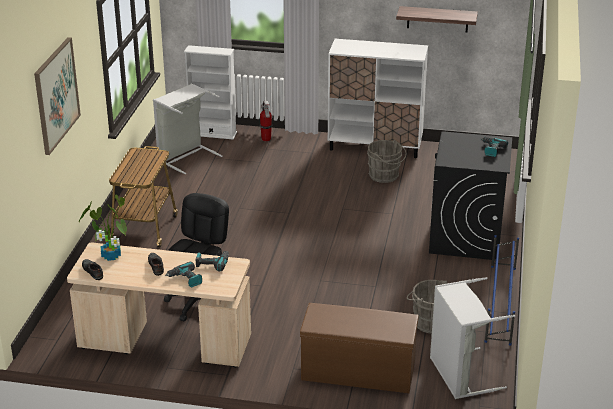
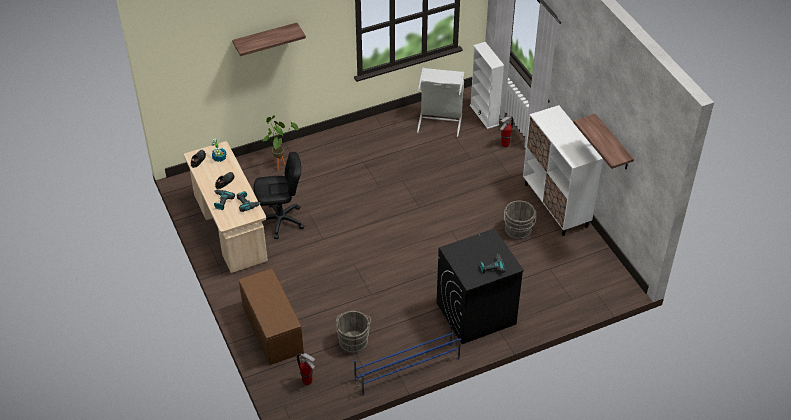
camera: 55 degrees right, 15 degrees up
(56, 95) = (265, 39): picture -> shelf
(144, 228) = (338, 151): cart -> none
(459, 375) = (307, 381): grey laundry basket -> fire extinguisher

